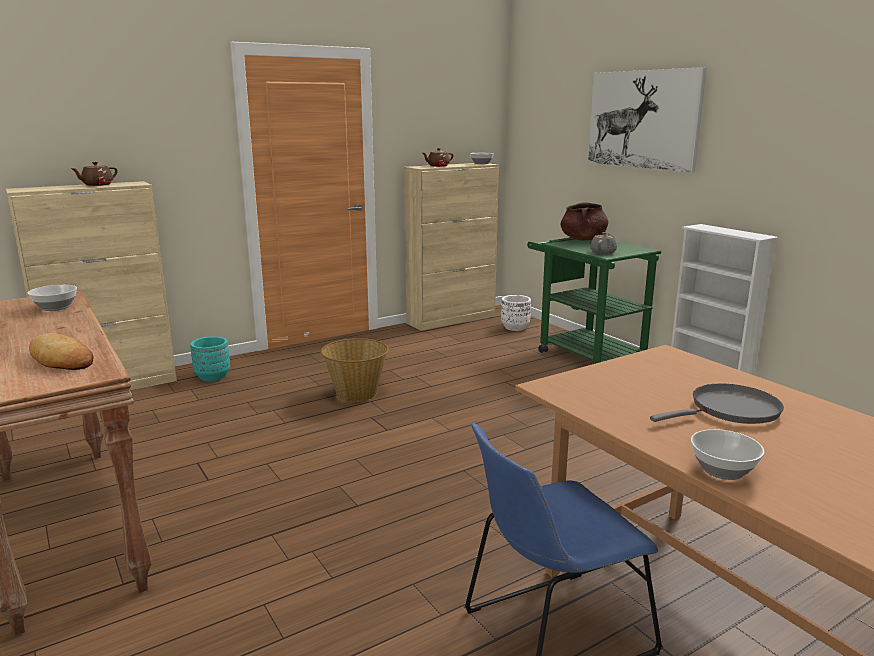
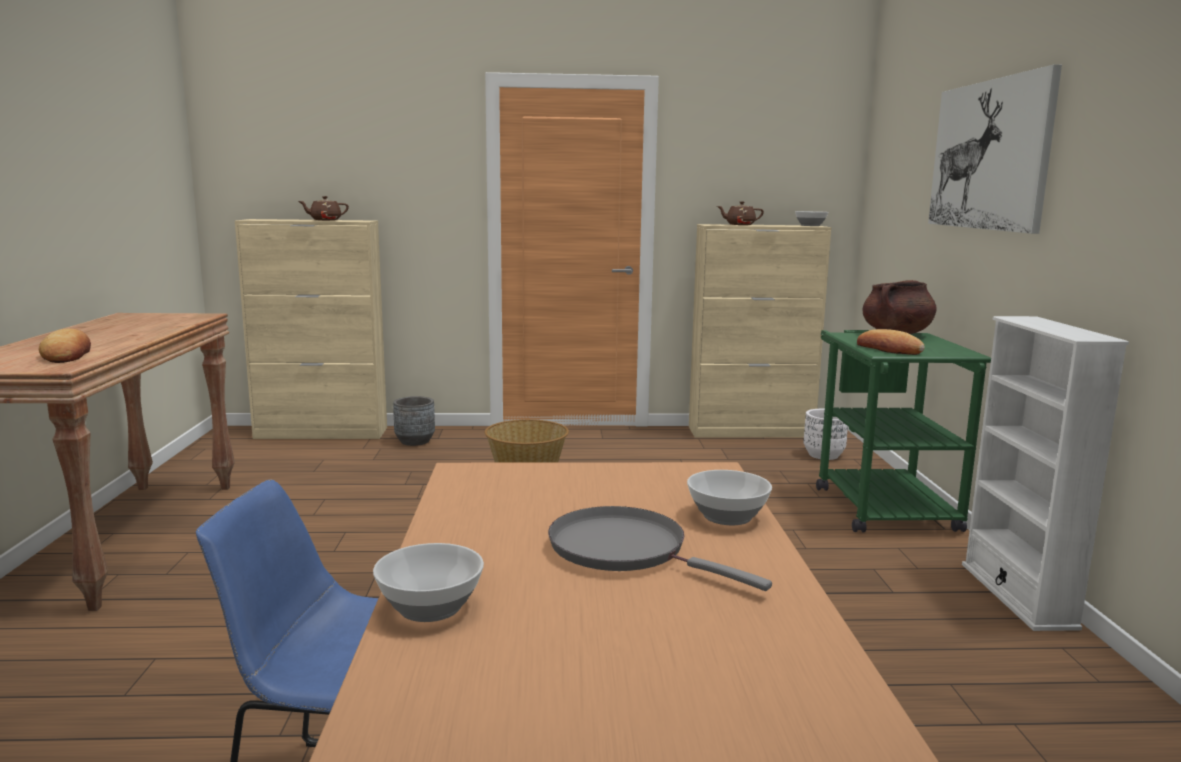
camera: 30 degrees right, 5 degrees down
(55, 307) = (172, 321): bowl -> bowl (726, 516)
(212, 376) = (415, 441): turquoise planter -> grey planter
(603, 252) = (889, 349): grey teapot -> bread
(730, 410) = (625, 550): grey frying pan -> grey frying pan turned 150 degrees counterclockwise

